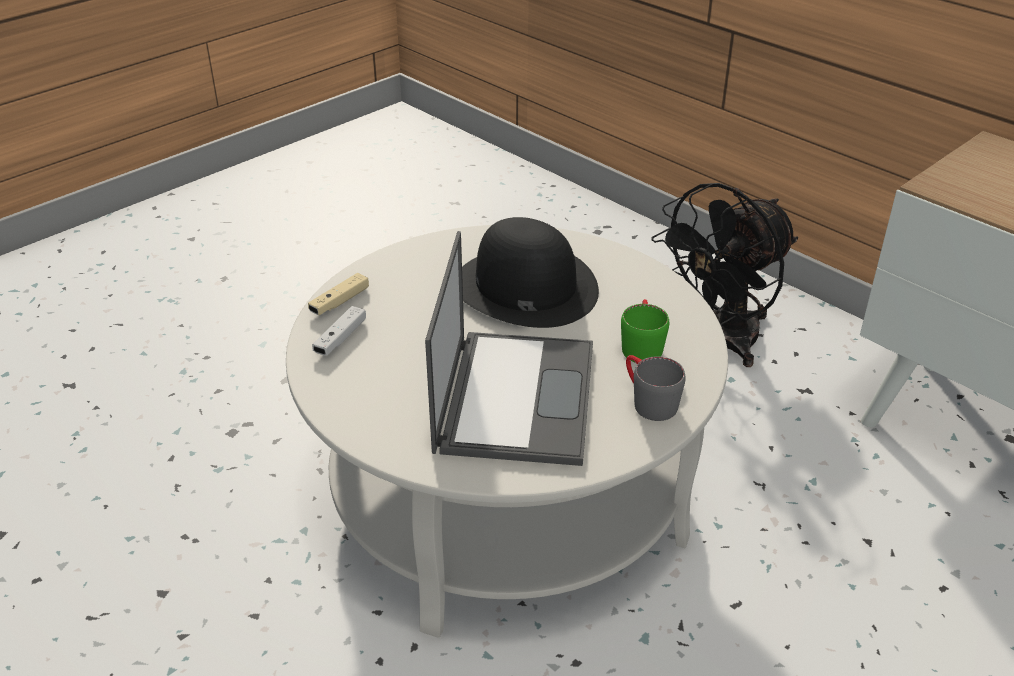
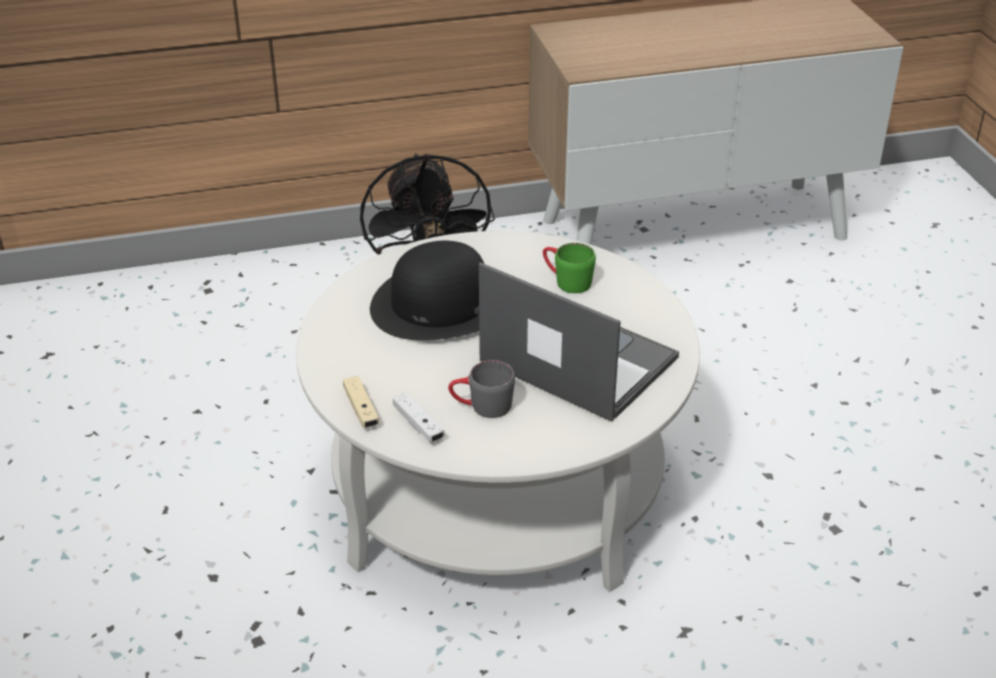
camera: 60 degrees left, 0 degrees up
(648, 401) = (632, 303): grey mug -> grey mug (481, 406)

